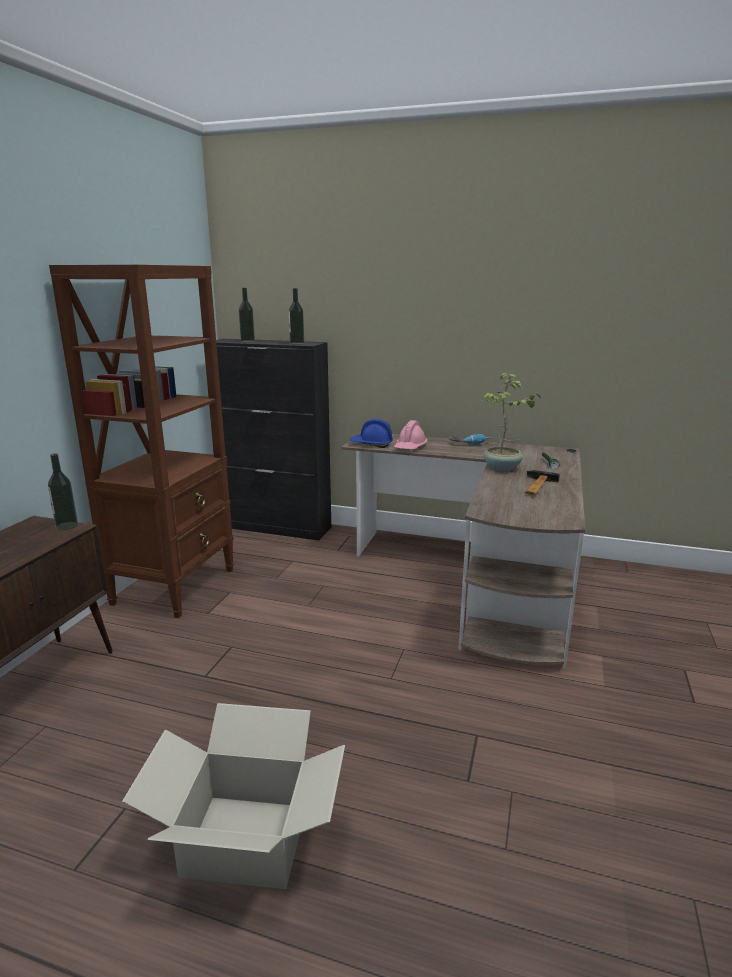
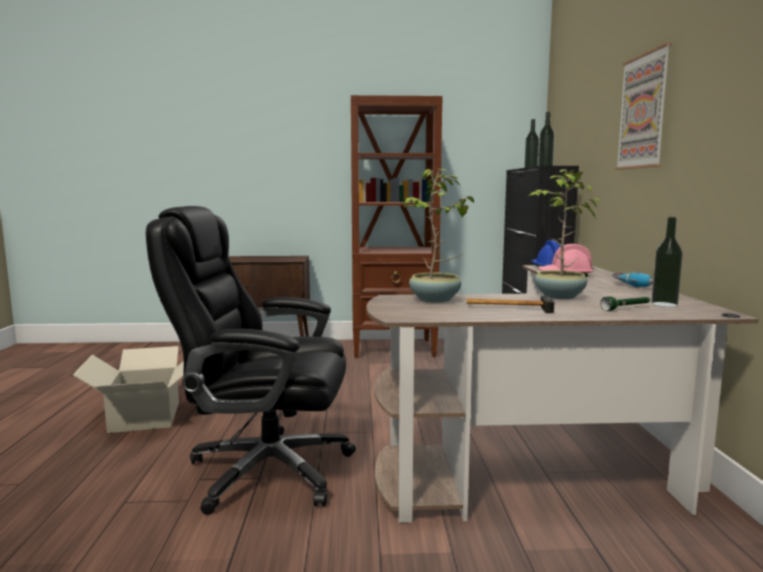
camera: 70 degrees right, 10 degrees down
(67, 526) = (298, 259): bottle -> bottle (664, 304)
(426, 306) = (643, 112): none -> picture
(462, 728) = (265, 470): none -> black office chair
(501, 501) = (436, 300): none -> potted plant

